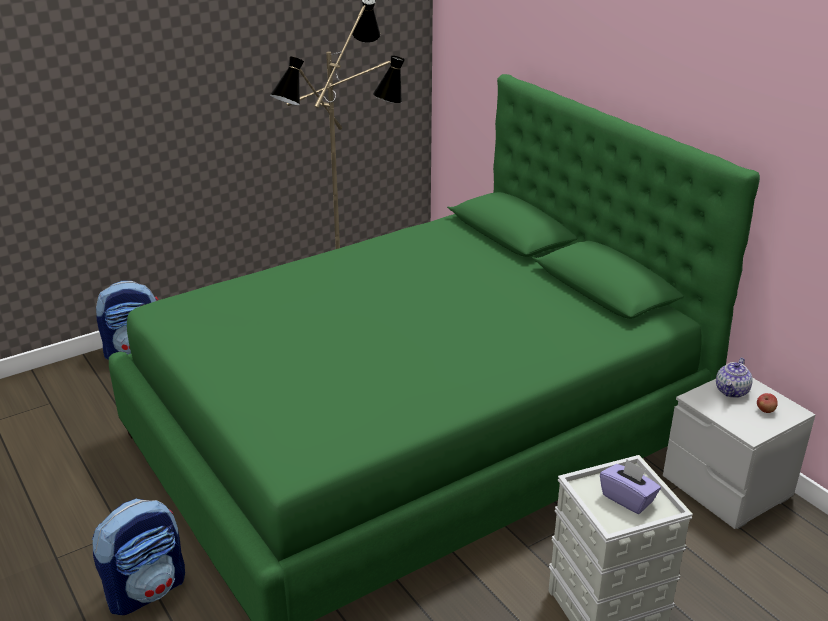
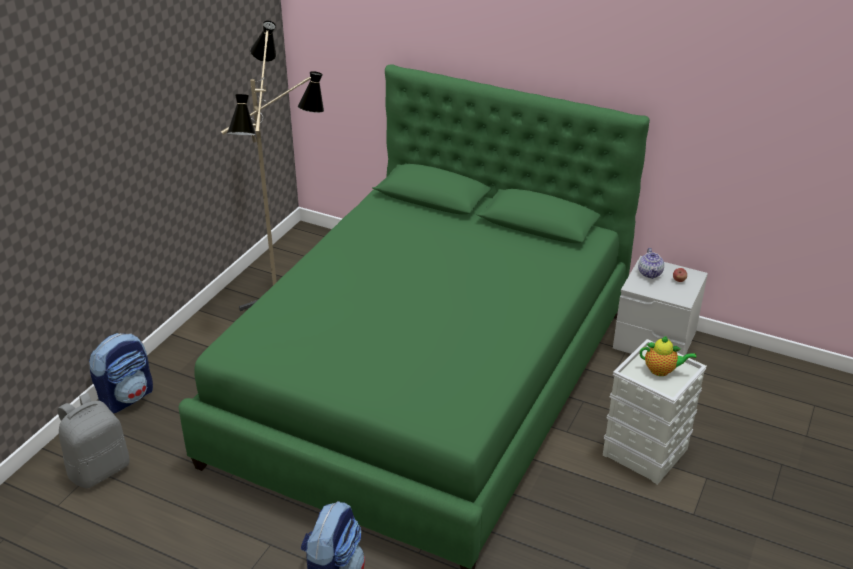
camera: 30 degrees left, 5 degrees up
(54, 403) = (99, 469): none -> grey backpack
(627, 498) = (662, 370): purple tissue box -> teapot

